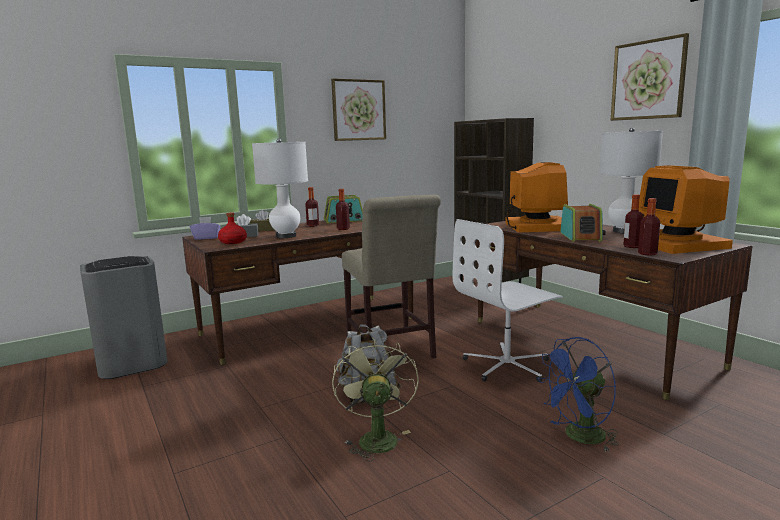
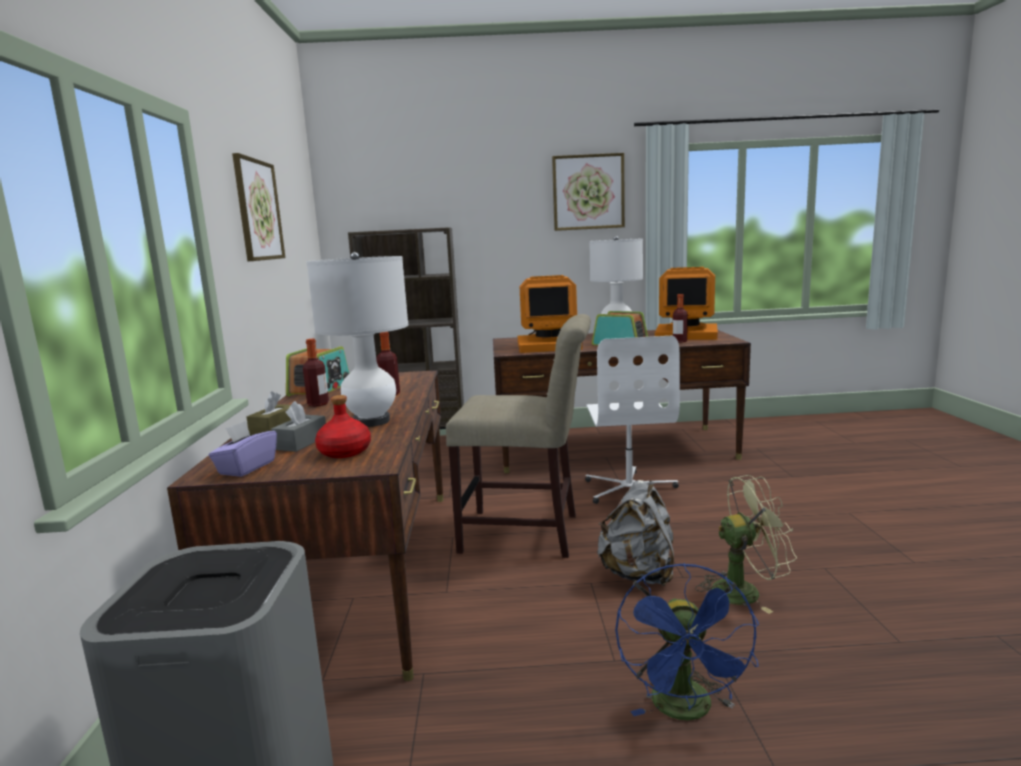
camera: 60 degrees left, 0 degrees up
(376, 437) = (744, 591): green fan -> green fan turned 150 degrees clockwise
(536, 226) = (548, 345): monitor -> monitor turned 150 degrees clockwise
(579, 437) = (786, 502): blue fan -> blue fan (686, 711)
(647, 254) = (710, 342): bottle -> none

